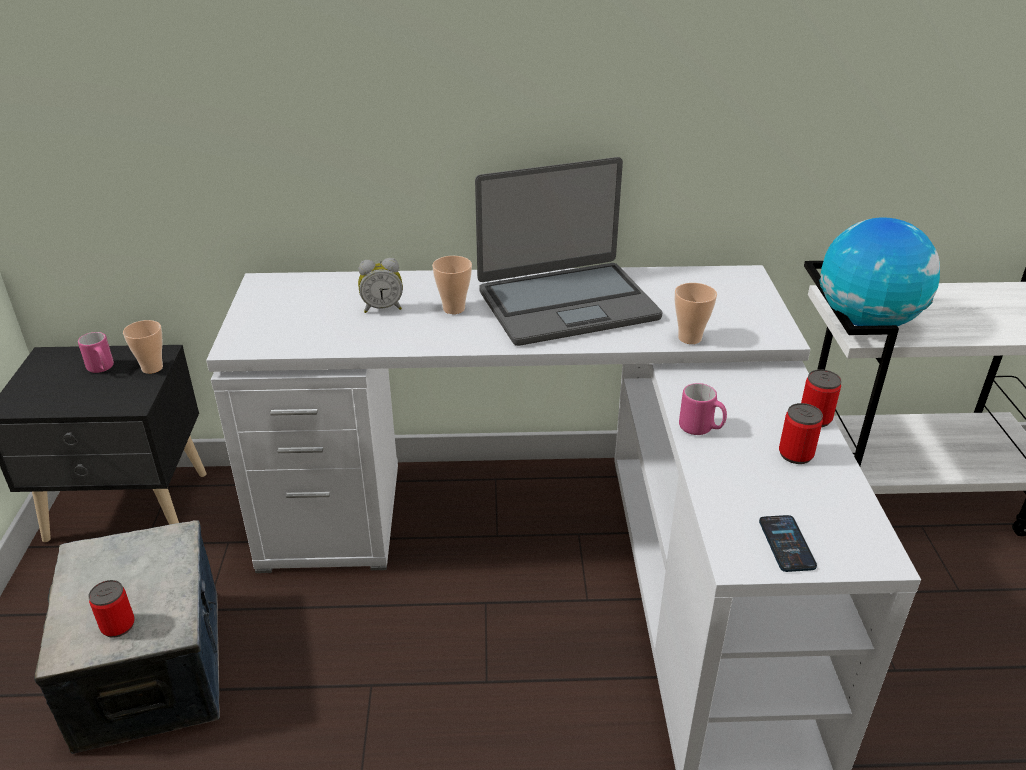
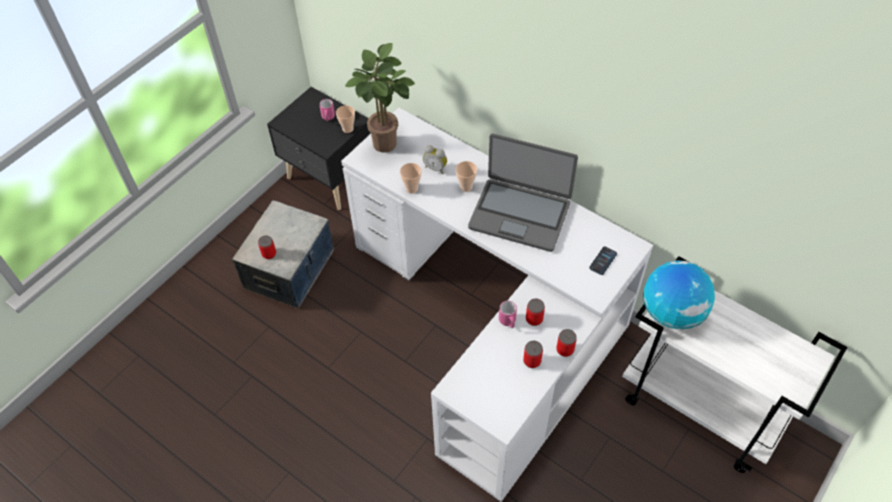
camera: 40 degrees right, 20 degrees up
(273, 316) = (386, 146): none -> potted plant
(689, 338) = (552, 271): cup -> cup (411, 189)
(729, 408) = (534, 319): none -> can
(786, 544) = (475, 396): phone -> phone (603, 261)

